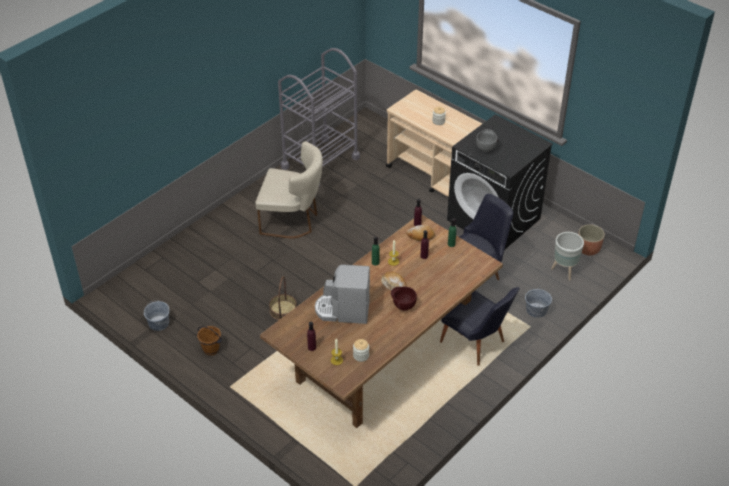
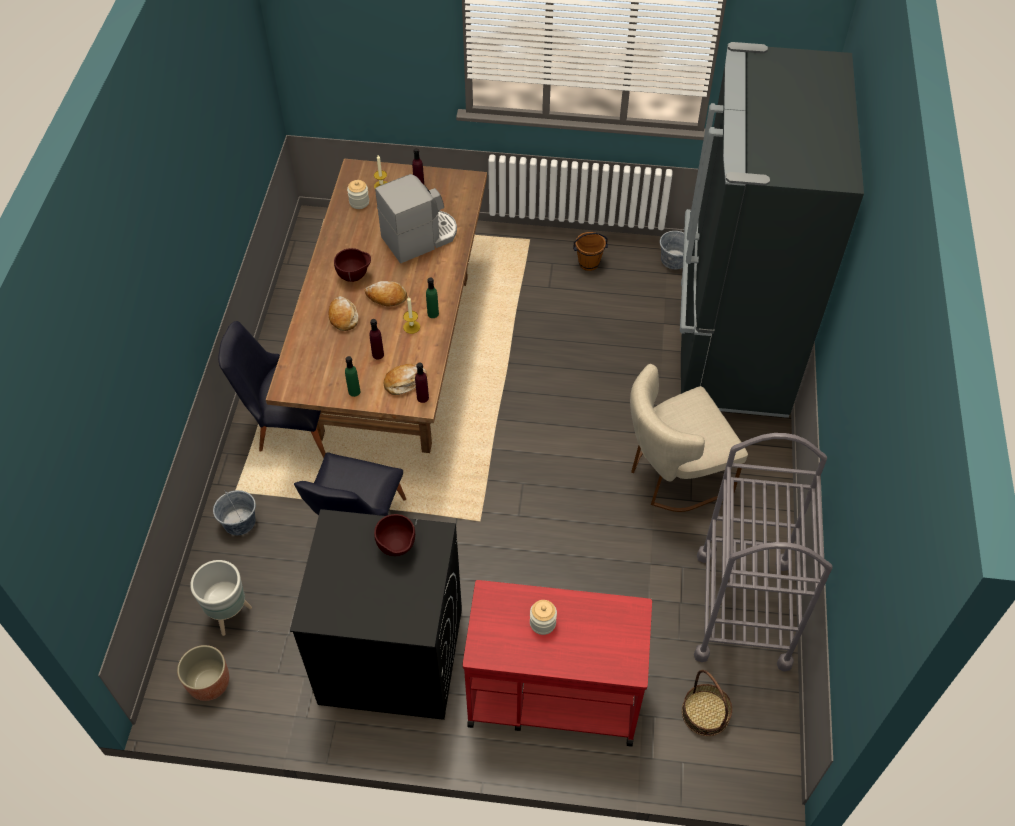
camera: 145 degrees right, 10 degrees up
(192, 260) = (729, 347): none -> black fridge
(283, 310) = (557, 346): basket -> basket (705, 713)
(428, 286) = (343, 317): none -> bread
(432, 175) = (552, 695): beige cart -> red cart
(485, 149) = (397, 548): grey bowl -> brown bowl

